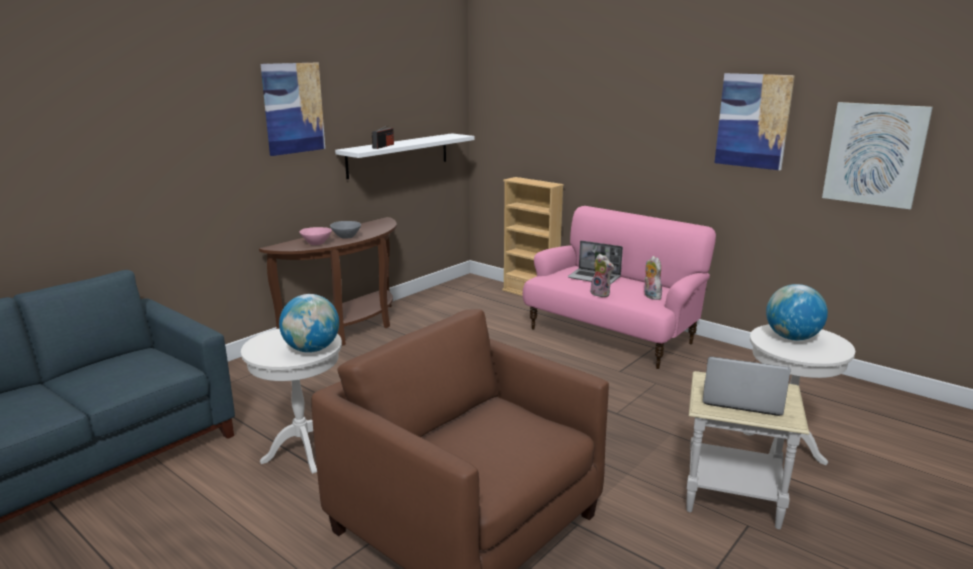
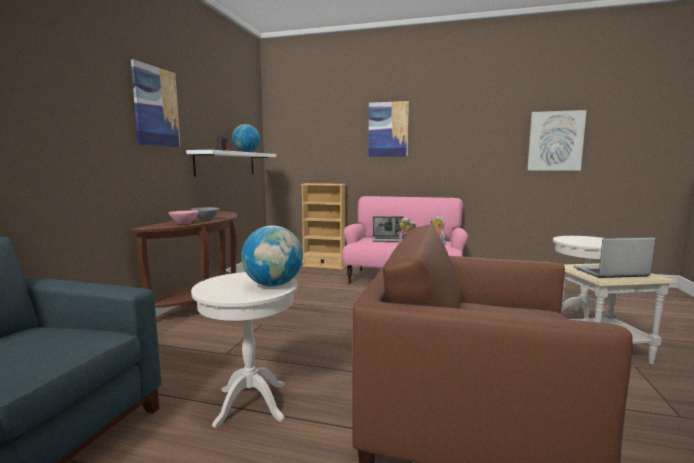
camera: 25 degrees left, 10 degrees down
(753, 121) = (479, 128): picture -> picture (388, 129)
(792, 338) = (581, 240): globe -> globe (246, 152)

